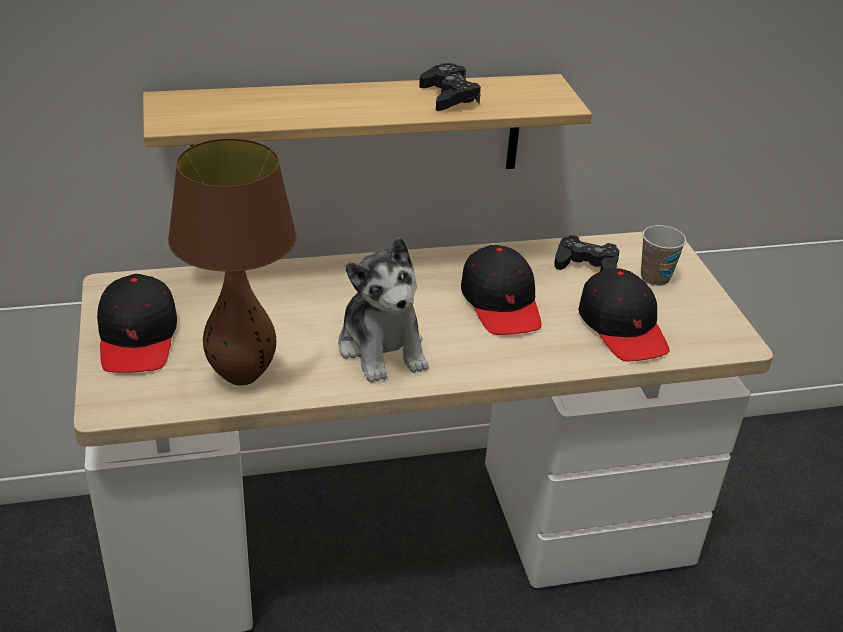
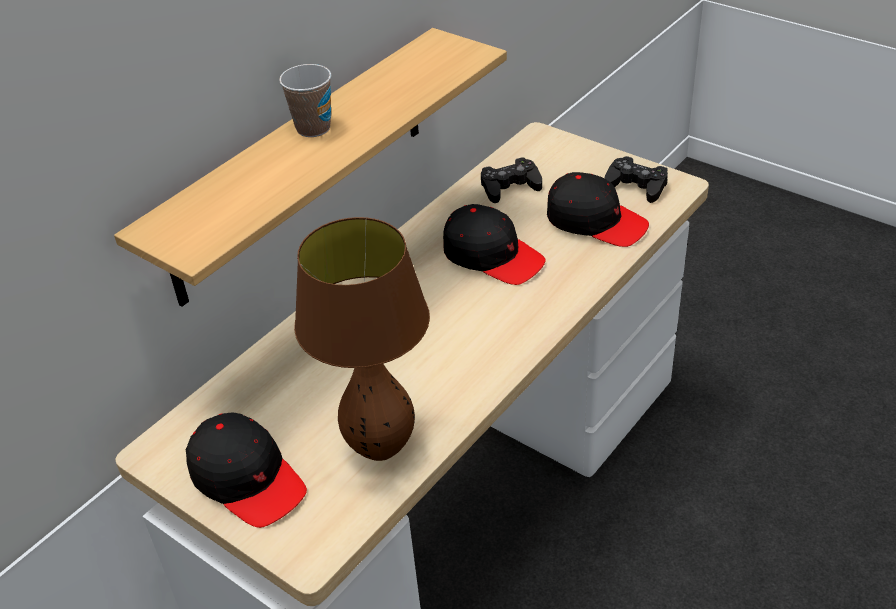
camera: 35 degrees left, 5 degrees up
(382, 348) = (456, 350): plush toy -> none
(449, 96) = (384, 92): black game controller -> black game controller (636, 185)
(655, 278) = (568, 168): cup -> cup (313, 128)

